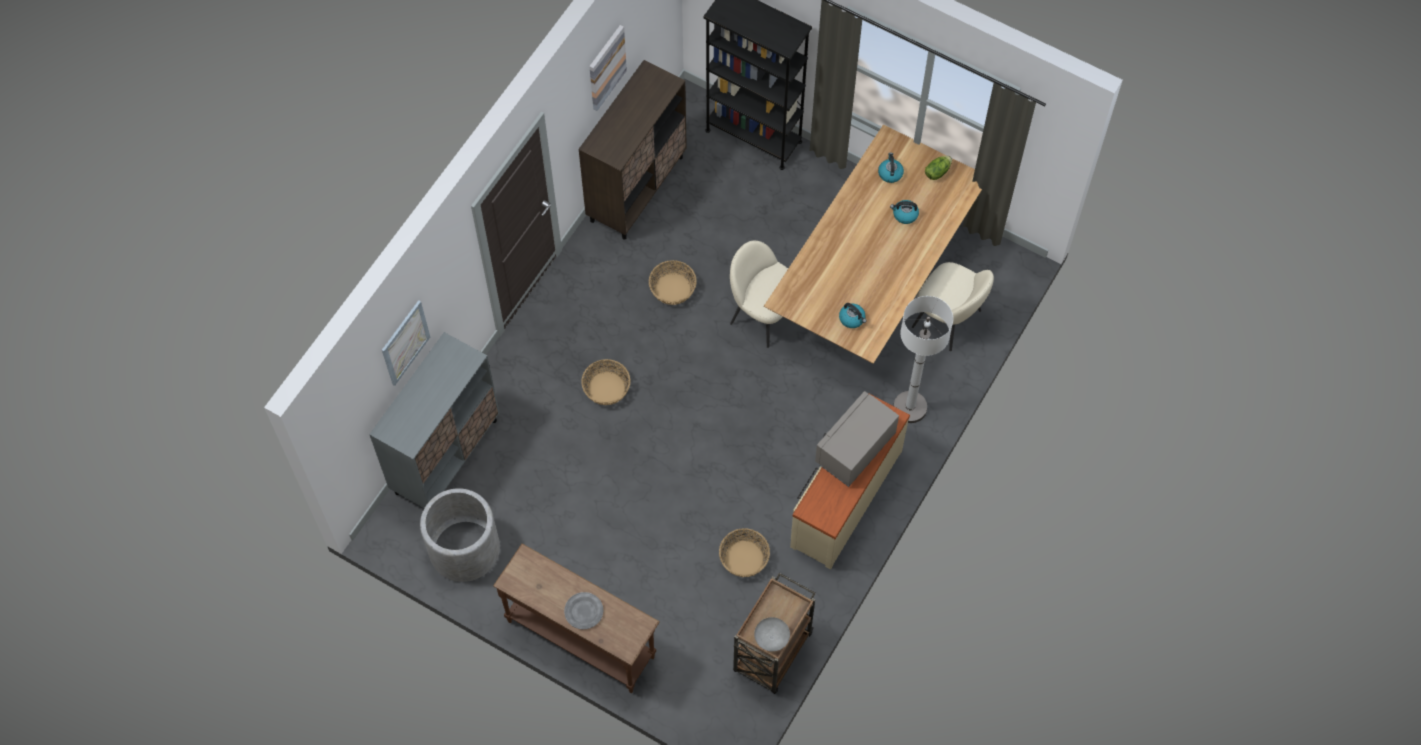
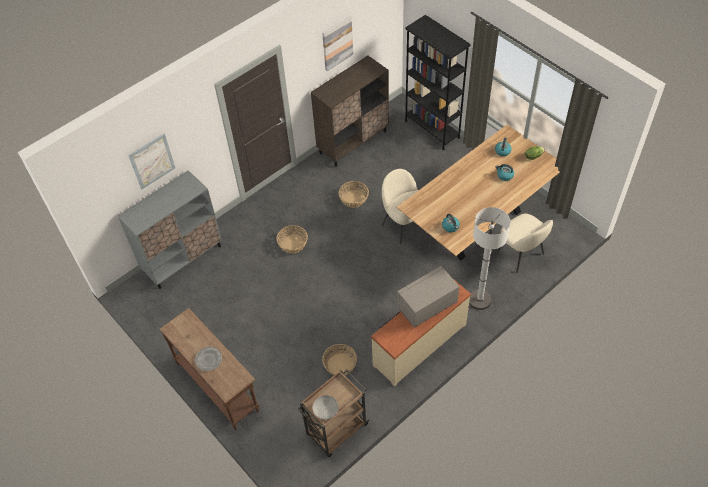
camera: 20 degrees right, 10 degrees down
(464, 549) = (170, 314): grey planter -> none

